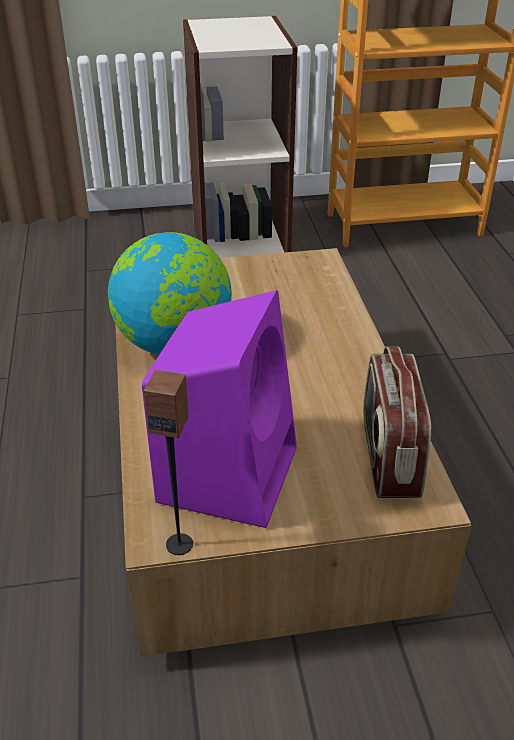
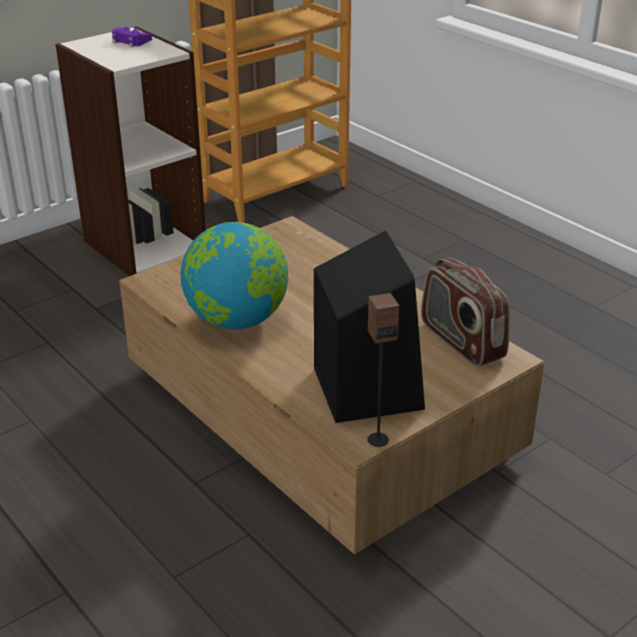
camera: 30 degrees left, 5 degrees down
(228, 471) = (365, 386): purple speaker -> black speaker
(250, 28) = (130, 41): none -> purple game controller

